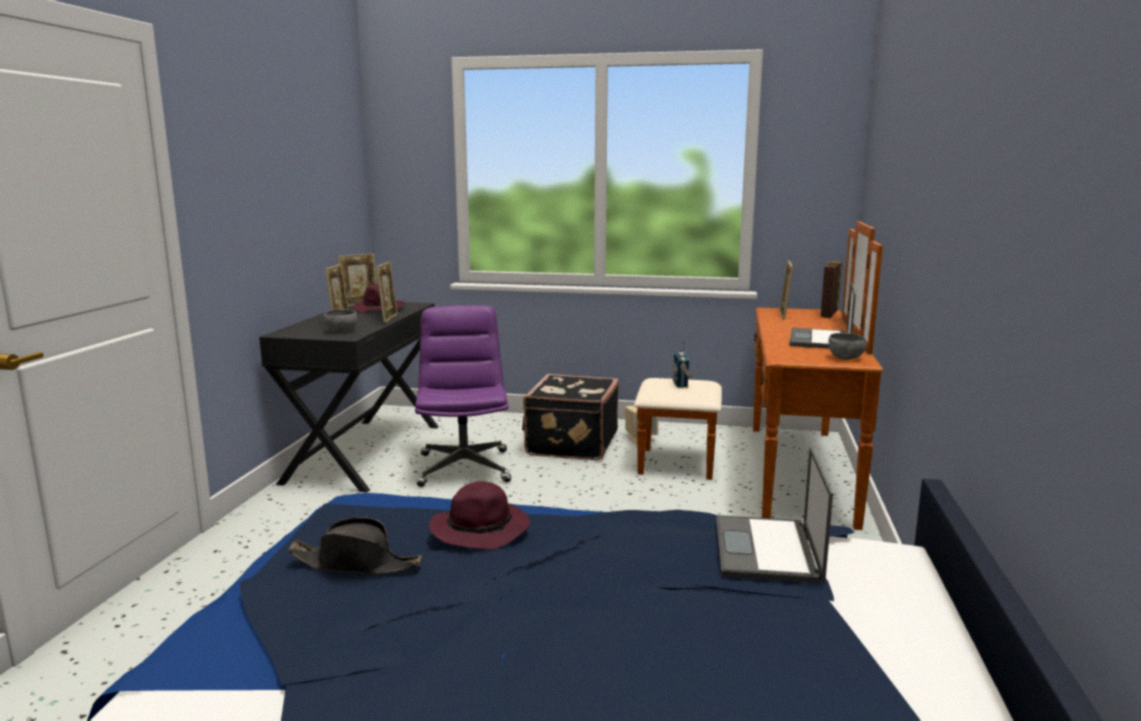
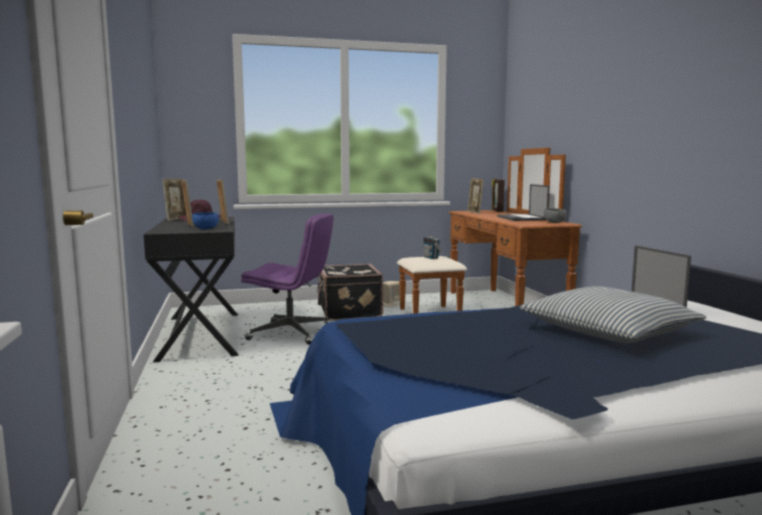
camera: 25 degrees left, 5 degrees down
(341, 331) = (206, 229): grey bowl -> blue bowl
(356, 563) = (430, 341): black hat -> none
(464, 467) = (291, 333): purple office chair -> purple office chair turned 135 degrees clockwise
(482, 530) = (475, 317): purple hat -> none
(625, 598) = (608, 331): none -> pillow

